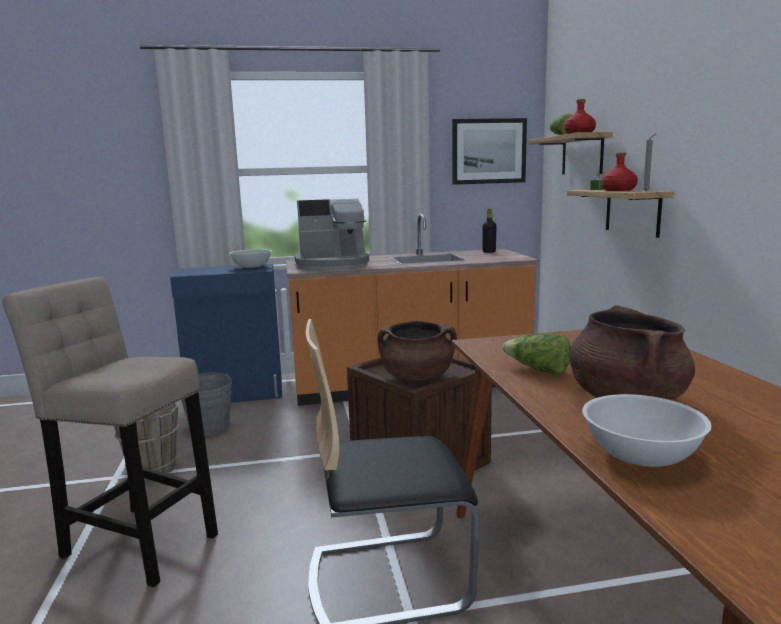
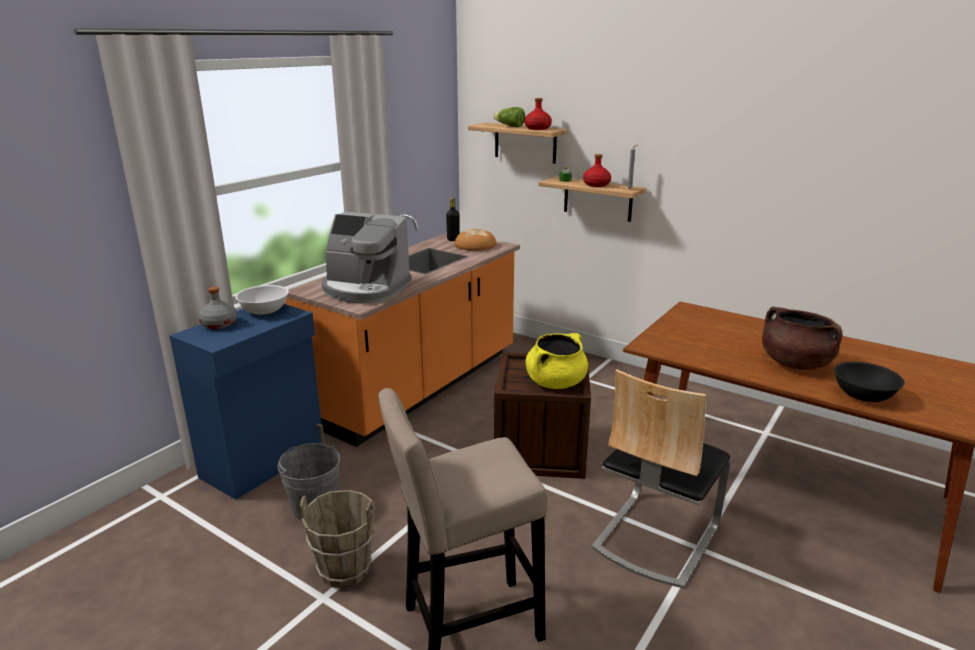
camera: 45 degrees left, 10 degrees up
(213, 268) = (220, 324): none -> grey bottle
(333, 265) = (365, 289): coffee machine -> coffee machine turned 75 degrees clockwise
(417, 377) = (556, 383): brown cooking pot -> yellow cooking pot
(488, 151) = (423, 134): picture -> none
(496, 256) = (475, 245): none -> bread
(538, 370) = (722, 357): lettuce -> none
(641, 455) = (863, 395): white bowl -> black bowl

